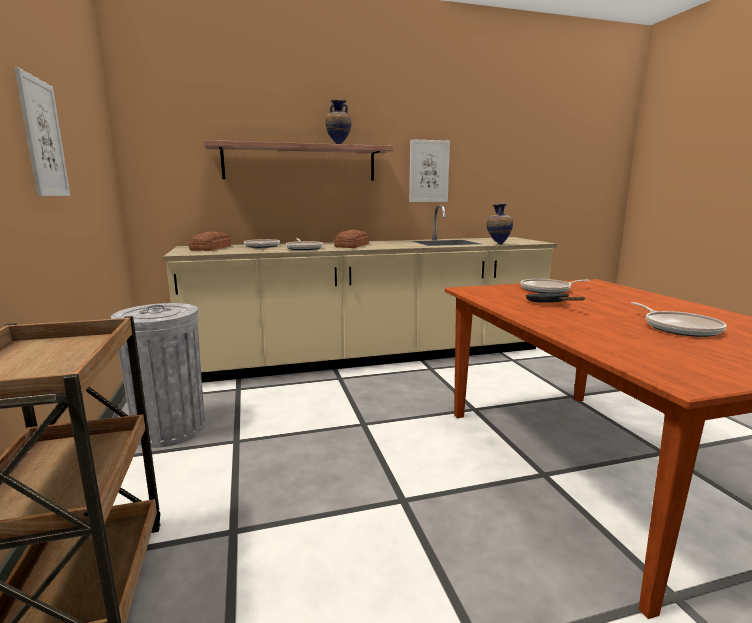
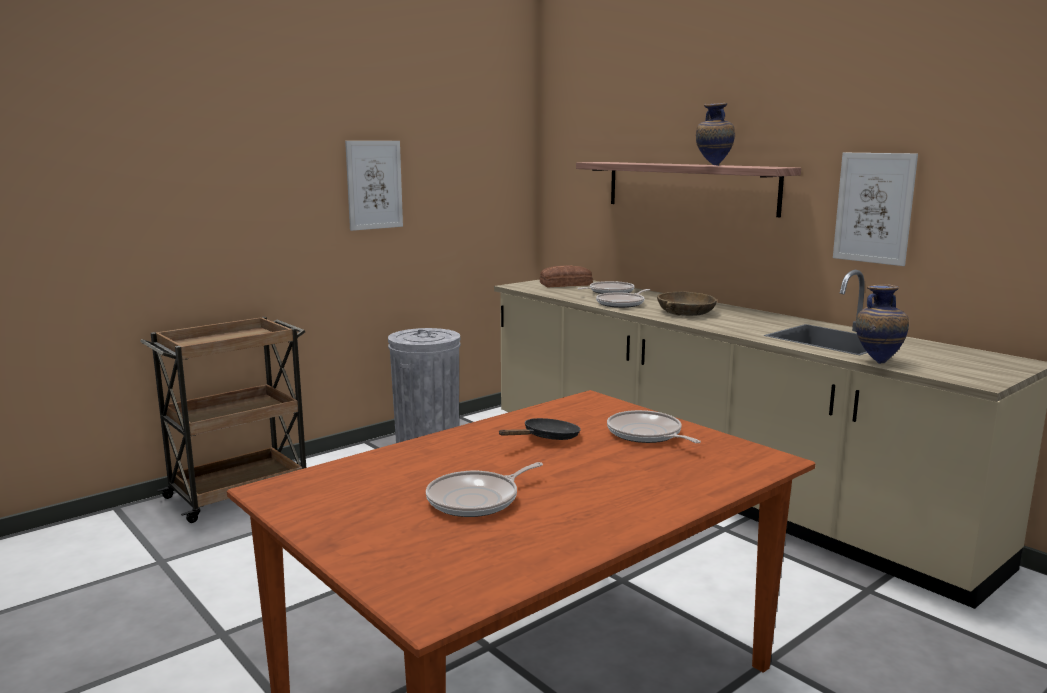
camera: 65 degrees right, 0 degrees up
(353, 246) = (685, 312): bread -> brown bowl

